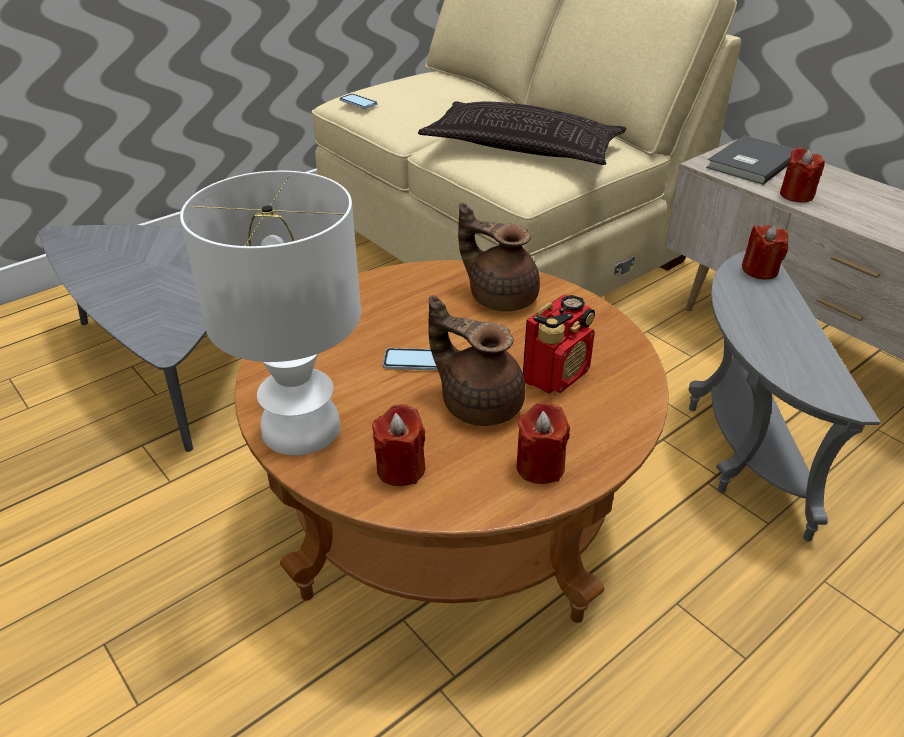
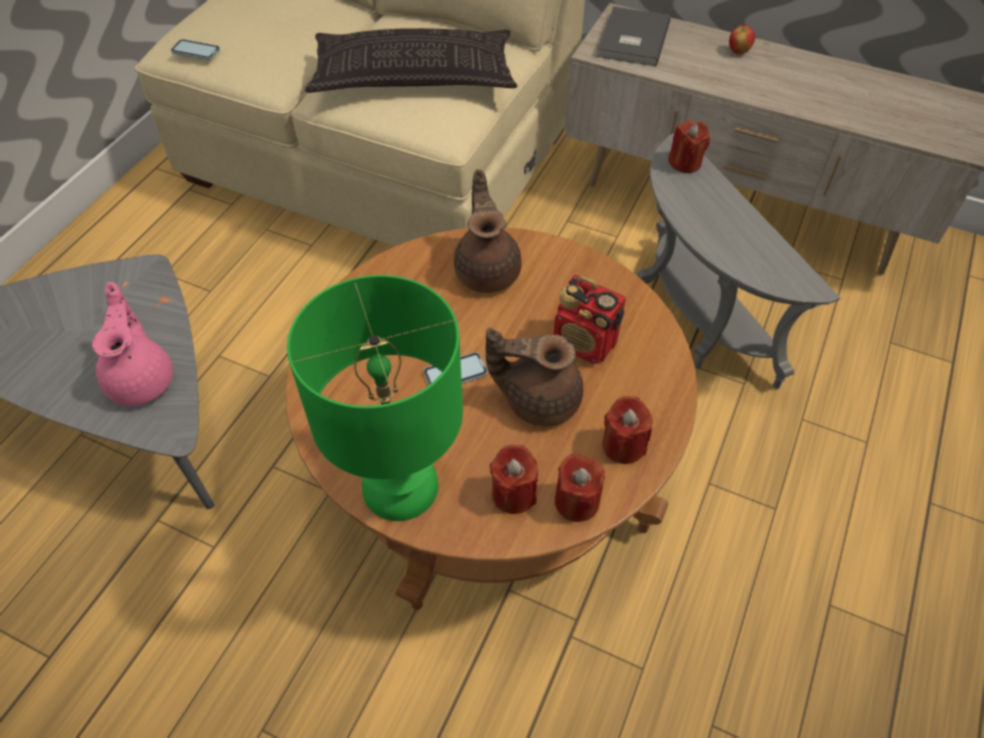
camera: 25 degrees left, 15 degrees up
(172, 307) = (143, 379): none -> pink teapot
(301, 426) = (399, 485): white table lamp -> green table lamp
(500, 297) = (488, 270): brown teapot -> brown teapot turned 75 degrees clockwise
(556, 375) = (585, 344): radio -> radio turned 105 degrees clockwise
(796, 195) = (689, 72): red candle -> red candle (576, 501)
(861, 191) = (738, 52): none -> apple

